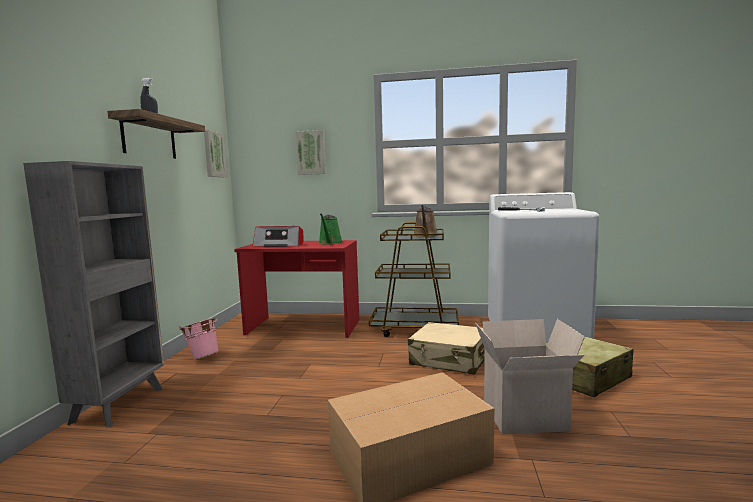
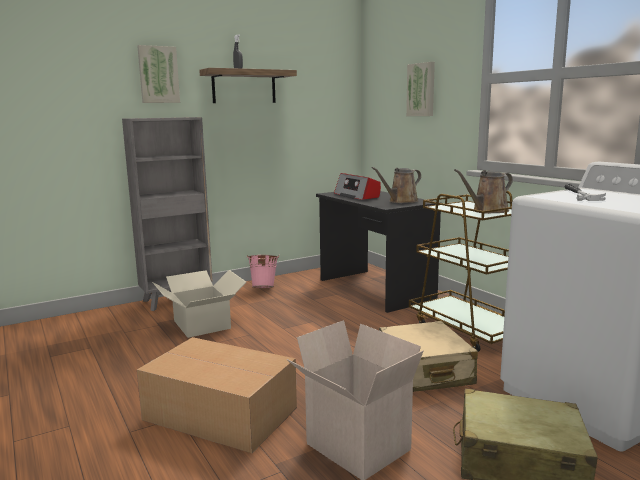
camera: 50 degrees right, 5 degrees up
(212, 409) = (202, 324): none -> cardboard box
(213, 154) = (333, 94): picture -> picture (158, 75)
(303, 327) = (374, 289): red desk -> black desk
(330, 243) = (401, 201): green watering can -> brown watering can

